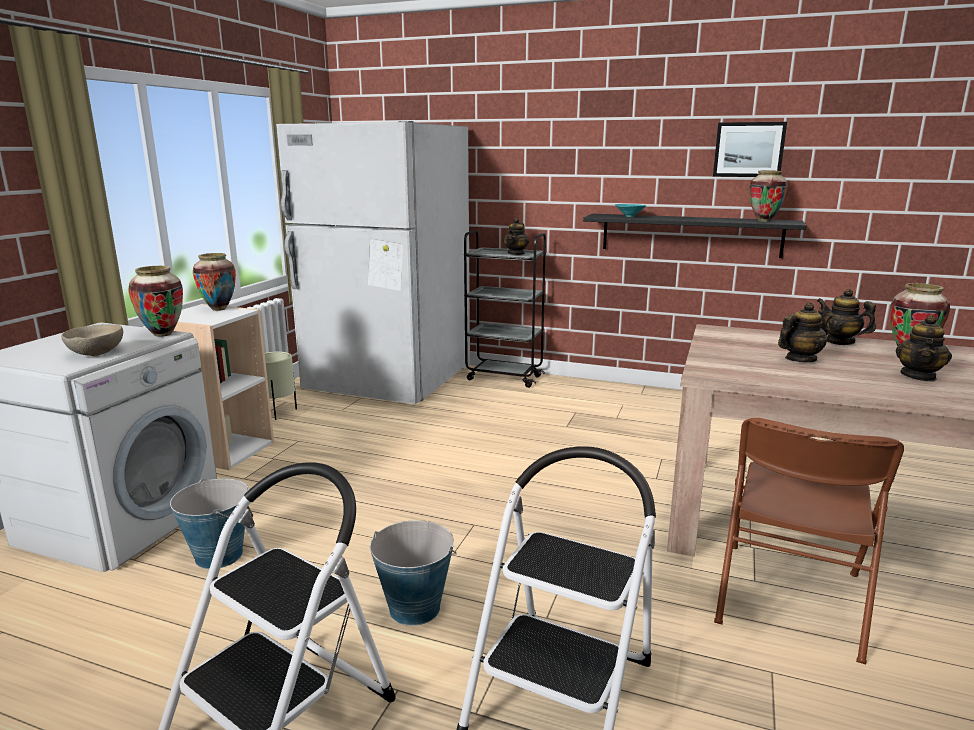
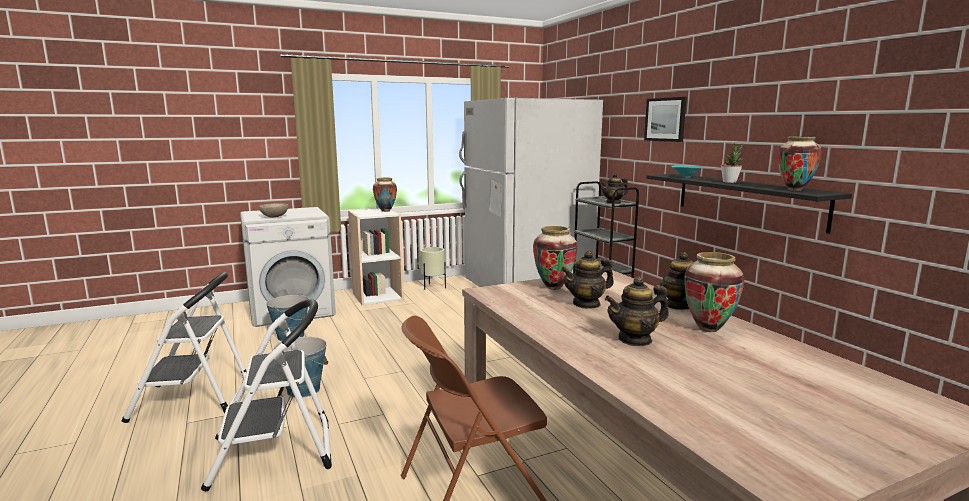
camera: 45 degrees right, 5 degrees down
(163, 334) = (316, 214): vase -> vase (553, 287)
(686, 218) = (729, 182): none -> potted plant
(749, 149) = (800, 115): picture -> picture (665, 119)
(800, 359) = (586, 304): teapot -> teapot turned 135 degrees clockwise

